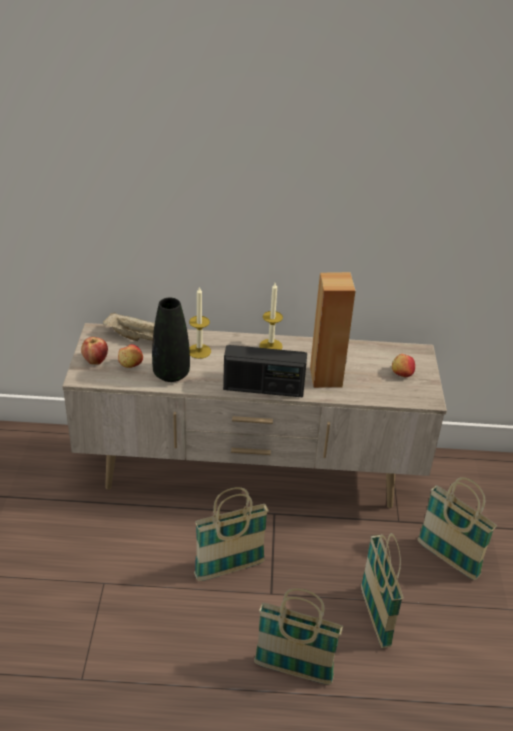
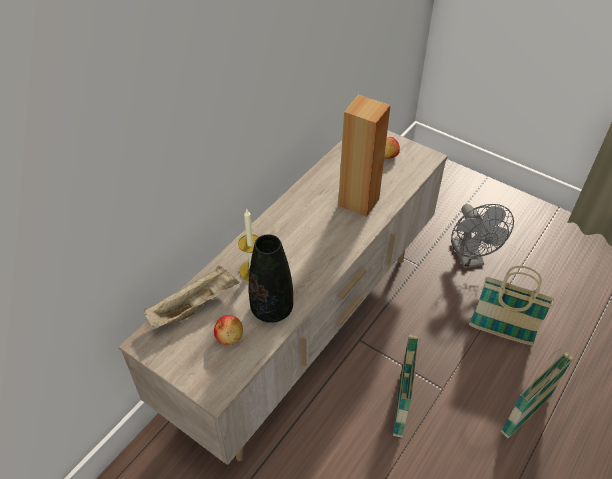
camera: 55 degrees left, 10 degrees up
(95, 361) = (198, 366): apple -> none
(263, 388) = (344, 250): radio -> none
(270, 346) = (286, 215): candle -> none
(447, 559) = (470, 259): basket -> grey fan

